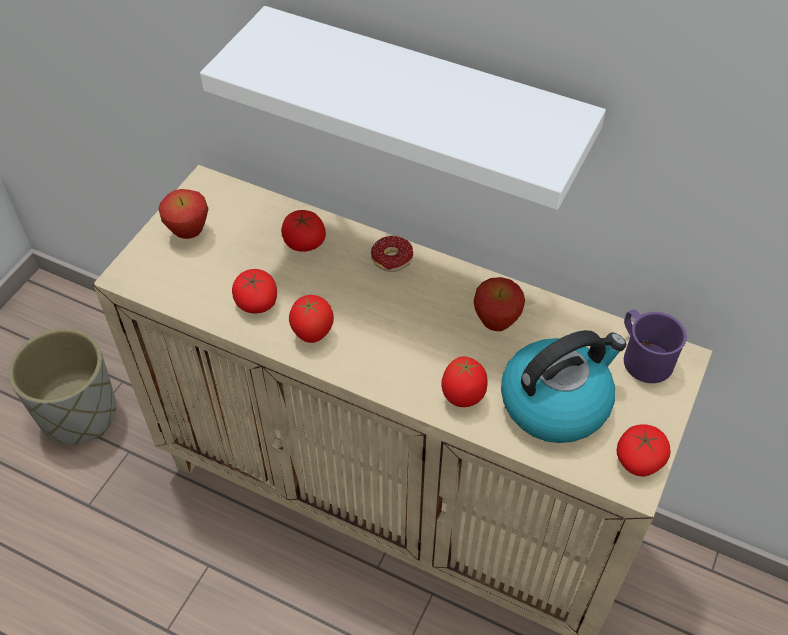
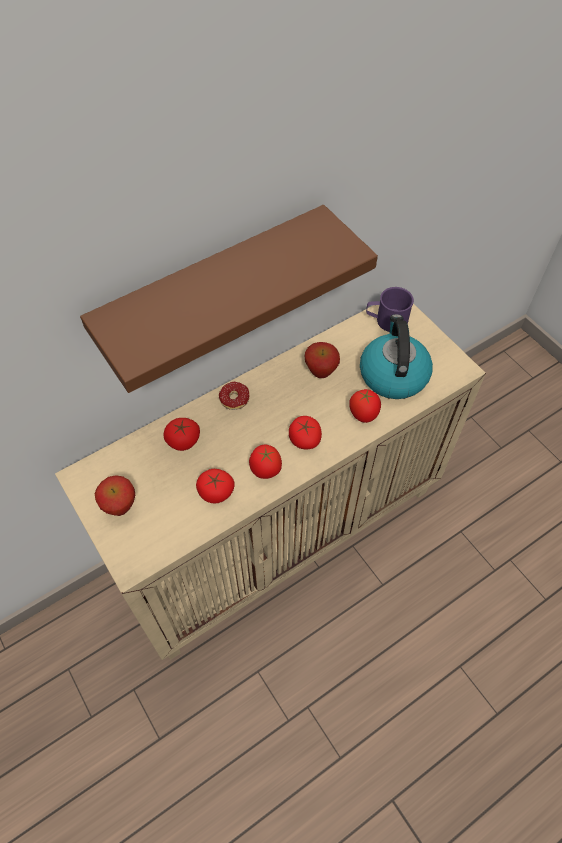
camera: 60 degrees left, 5 degrees up
(78, 414) = (74, 715): grey planter -> none
(424, 106) = (213, 291): white shelf -> brown shelf
(638, 459) = (449, 359): tomato -> tomato (304, 439)

